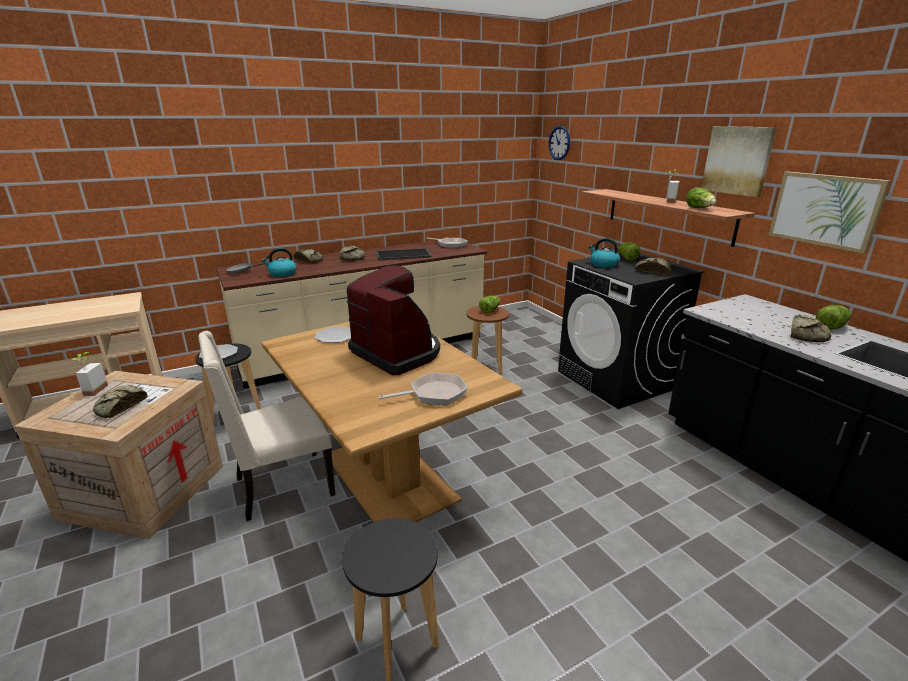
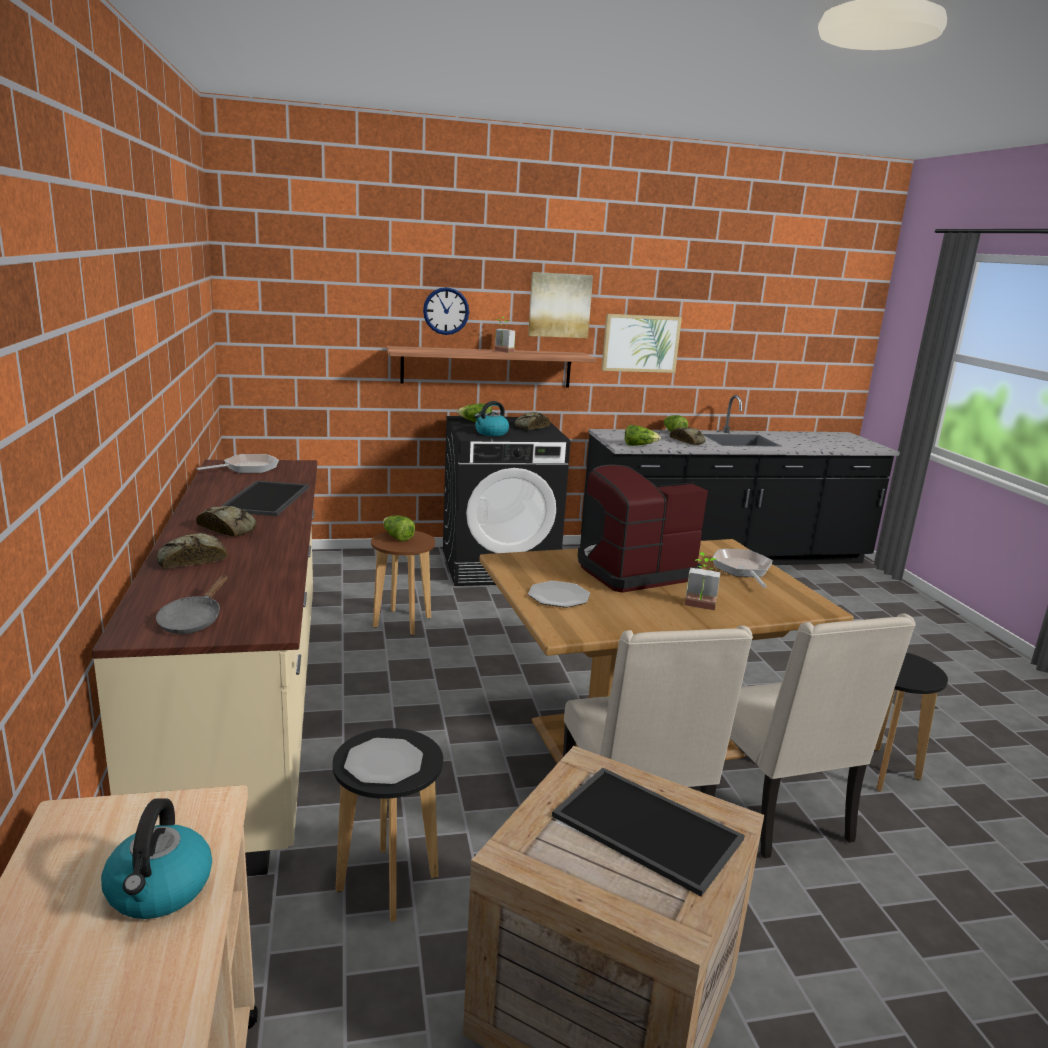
camera: 75 degrees left, 5 degrees down
(91, 390) = (565, 877): potted plant -> potted plant (699, 607)
(119, 407) = (649, 827): bread -> tray
(282, 274) = (268, 586): kettle -> kettle (159, 890)
(310, 559) = (776, 812): none -> beige chair
(559, 143) = (276, 286): wall clock -> wall clock (446, 311)
(700, 208) = (553, 354): lettuce -> lettuce (639, 445)

